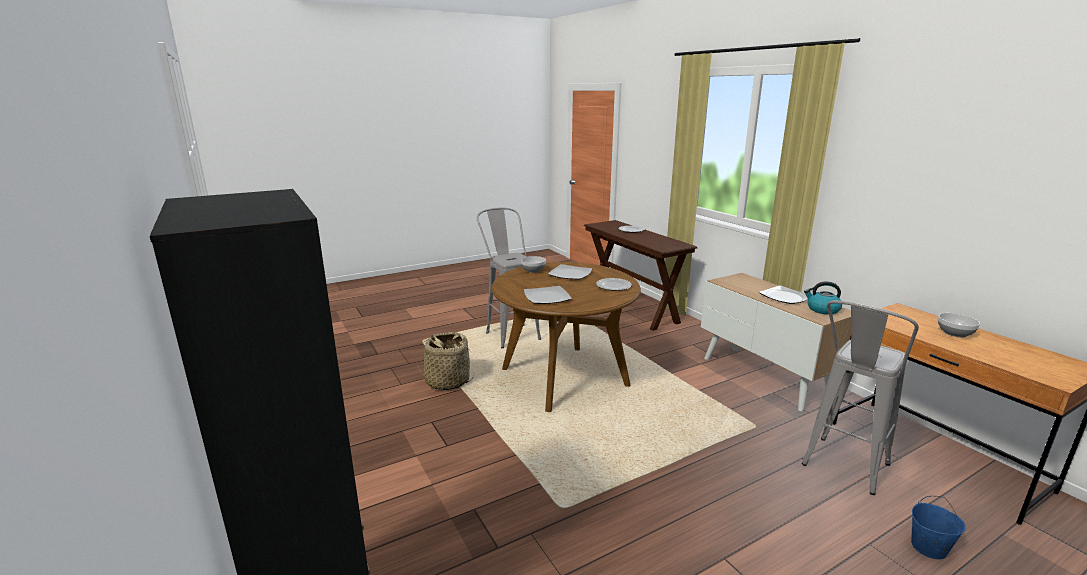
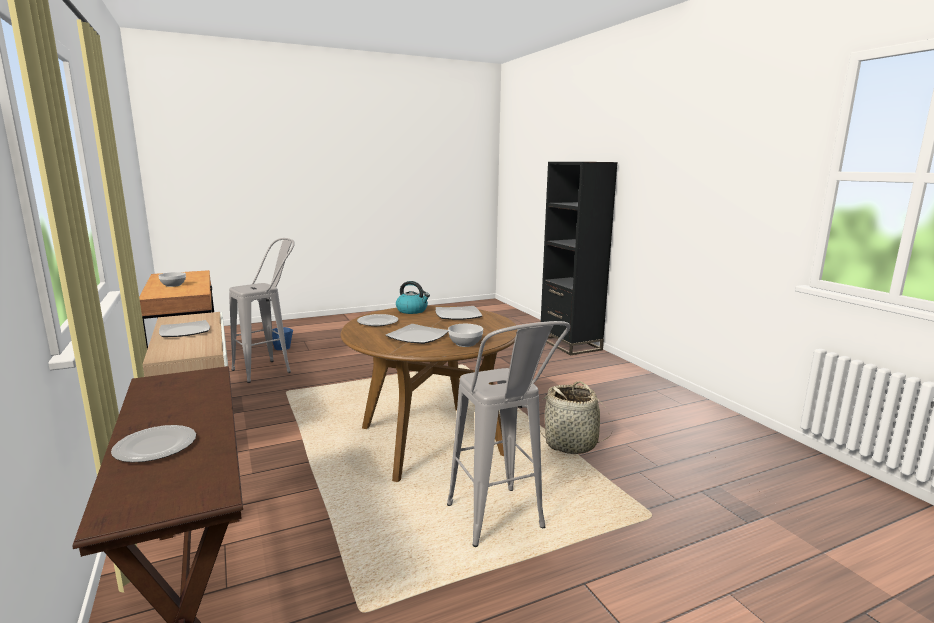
camera: 175 degrees left, 5 degrees down
(822, 309) = (184, 320): kettle -> kettle (412, 310)

